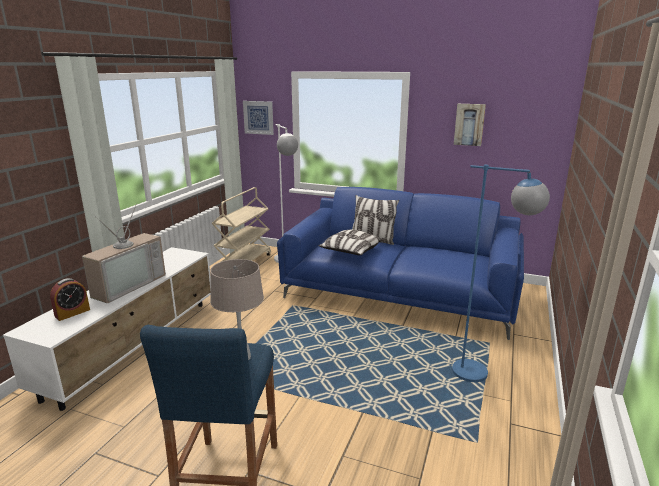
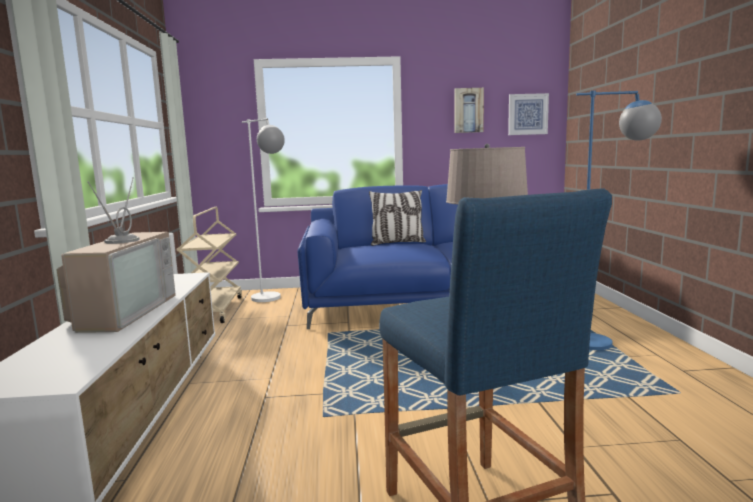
camera: 25 degrees left, 10 degrees down
(72, 313) = (63, 351): alarm clock -> none
(258, 117) = (208, 119): picture -> picture (527, 114)
(351, 251) = (390, 250): pillow -> none

